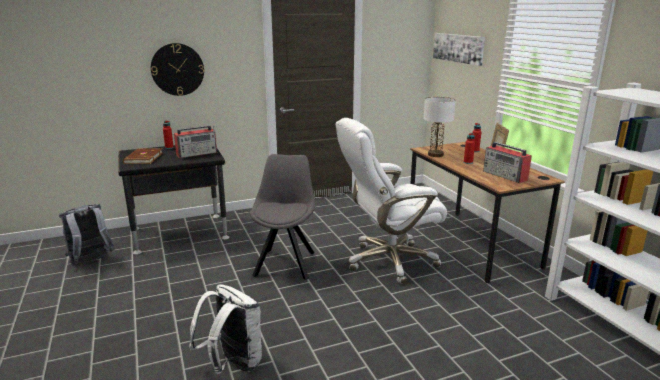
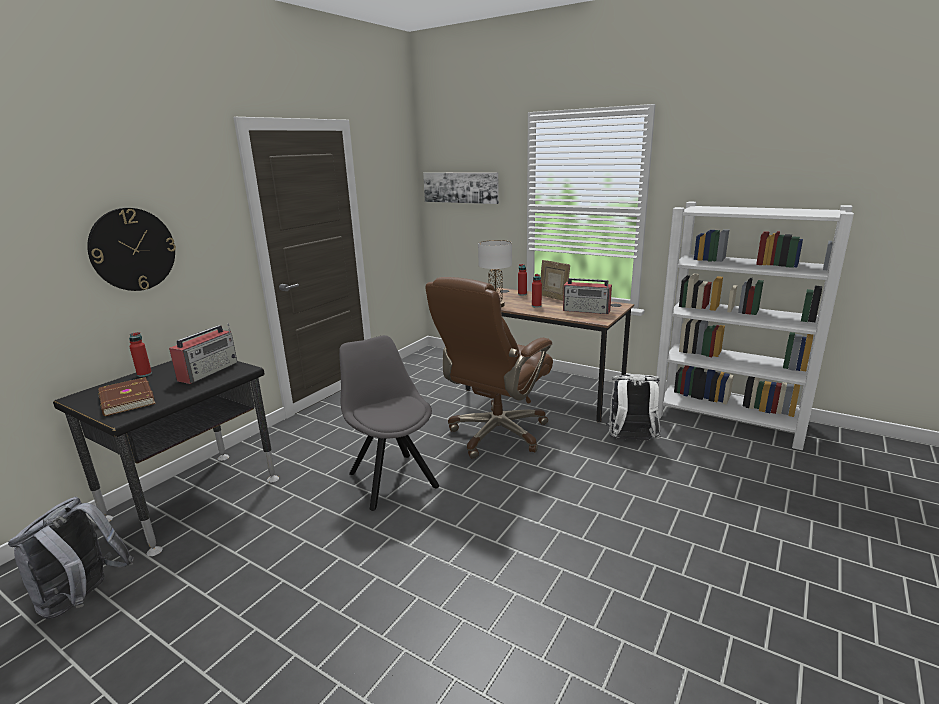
camera: 35 degrees left, 0 degrees up
(232, 364) = (479, 621): white backpack -> white backpack (631, 441)
(387, 262) = (495, 436): white office chair -> brown office chair

